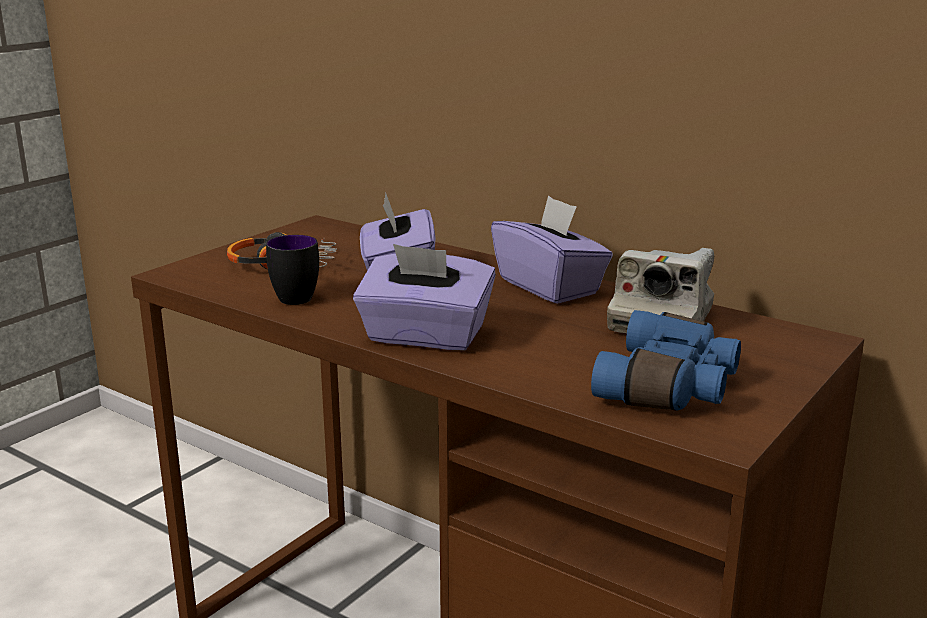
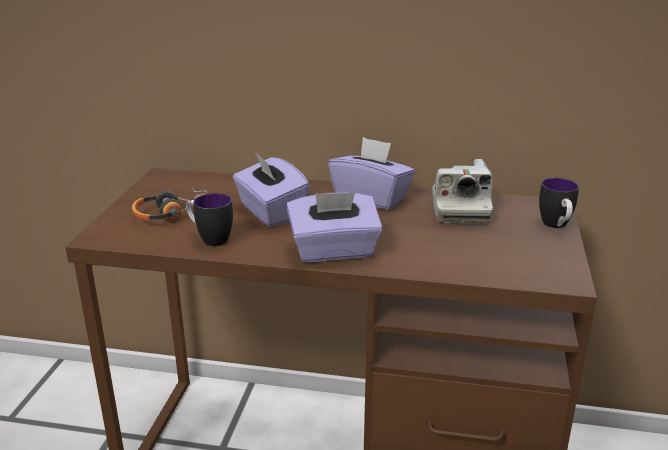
camera: 25 degrees left, 5 degrees up
(671, 387) = (509, 254): blue binoculars -> none
(792, 367) = (556, 226): none -> mug

